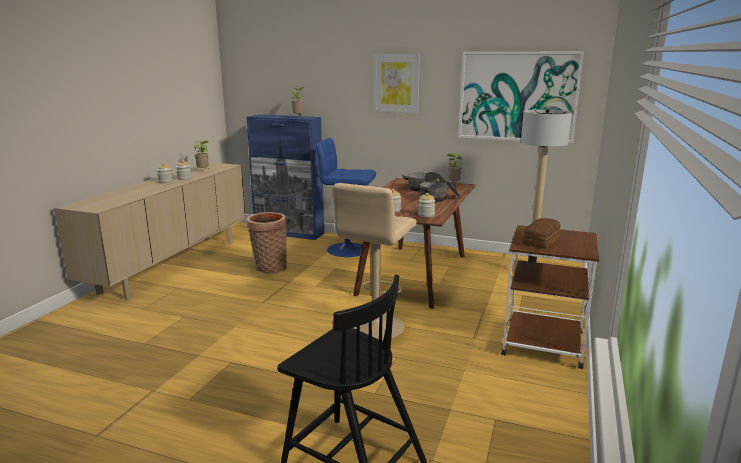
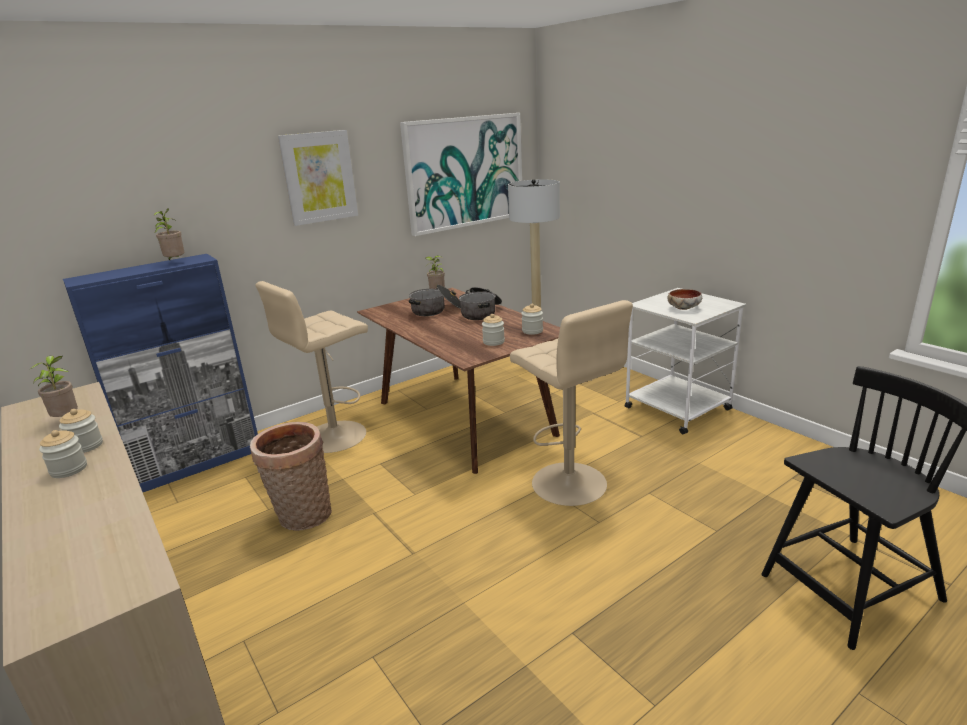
camera: 55 degrees left, 5 degrees up
(347, 249) = (333, 436): blue stool -> beige stool
(542, 241) = (684, 308): bread -> bowl
(542, 345) = (678, 409): brown cart -> white cart

